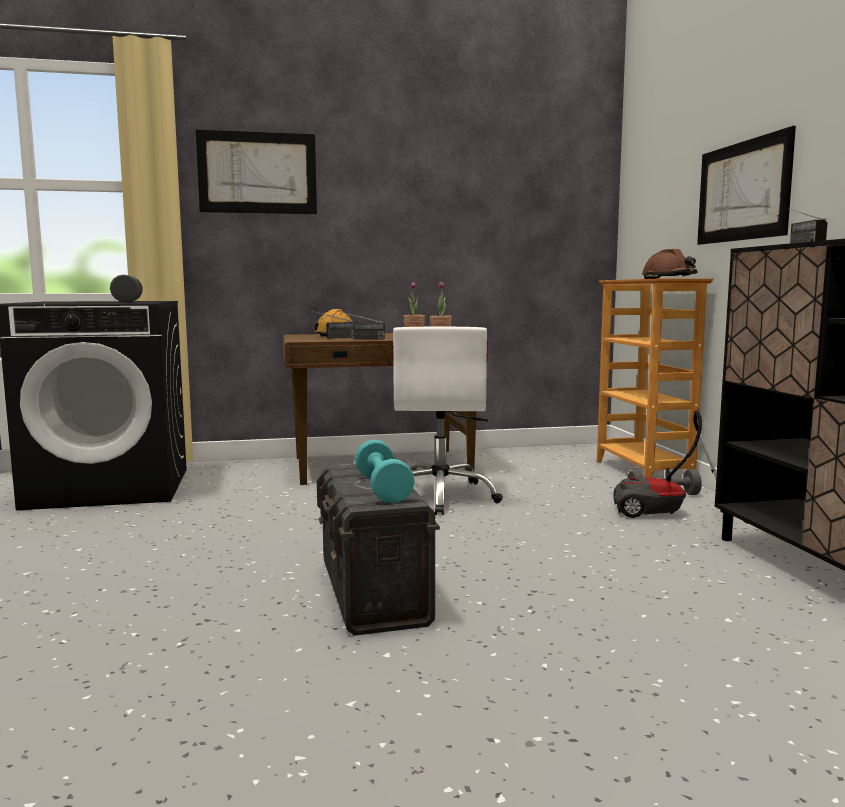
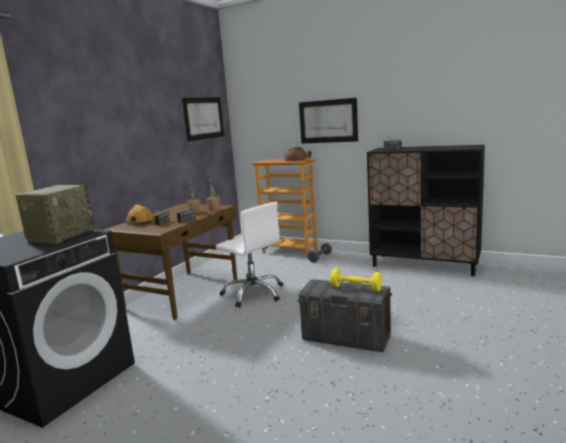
camera: 50 degrees left, 5 degrees up
(127, 301) = (62, 235): grey dumbbell -> radio
(257, 173) = (66, 119): picture -> picture (204, 118)
(383, 489) = (356, 288): turquoise dumbbell -> yellow dumbbell
(669, 515) = (341, 264): vacuum cleaner -> none

